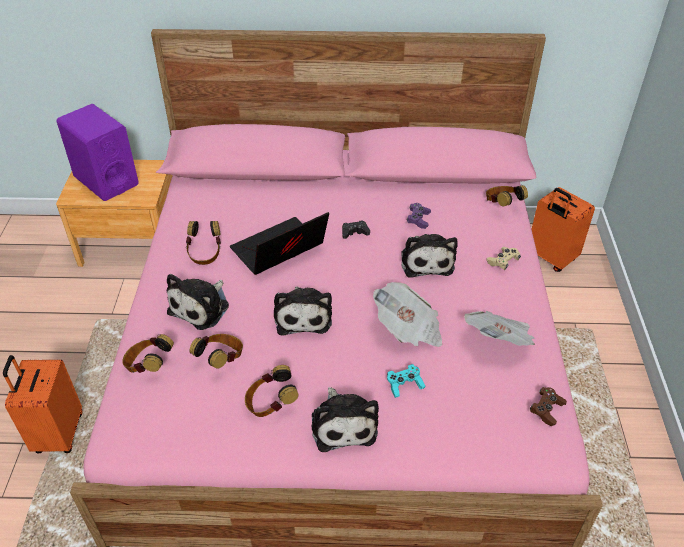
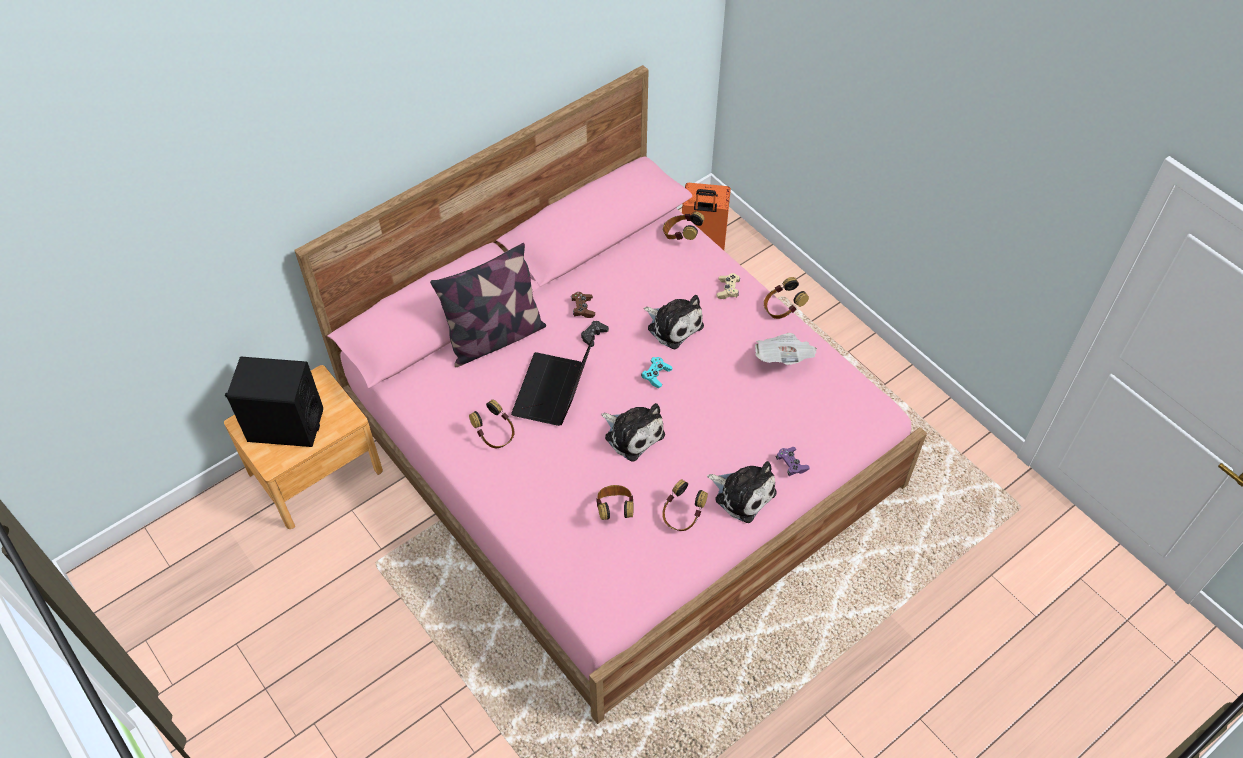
camera: 40 degrees left, 10 degrees up
(58, 434) = (460, 675): orange suitcase -> none
(106, 181) = (285, 425): purple speaker -> black speaker
(149, 366) = (563, 553): headphones -> headphones (782, 309)
(201, 307) = (547, 481): plush toy -> none
(281, 194) = (495, 337): none -> pillow
(404, 385) = (753, 437): turquoise game controller -> turquoise game controller (656, 375)
(408, 329) = (715, 392): newspaper -> none
(418, 220) = (631, 291): purple game controller -> purple game controller (791, 464)
(546, 410) = (855, 391): brown game controller -> brown game controller (583, 308)

